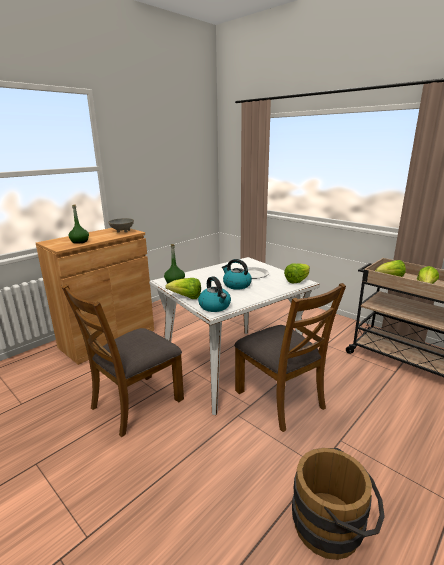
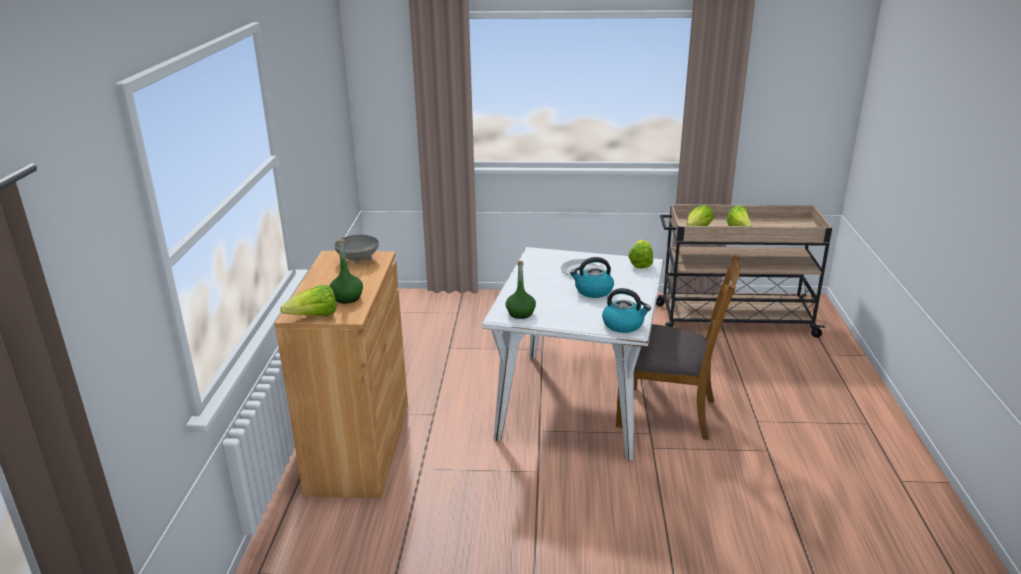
camera: 40 degrees left, 5 degrees up
(136, 403) = (536, 495): brown chair -> none
(186, 297) = (574, 327): lettuce -> lettuce (314, 317)
(334, 526) = (824, 484): brown bucket -> none

